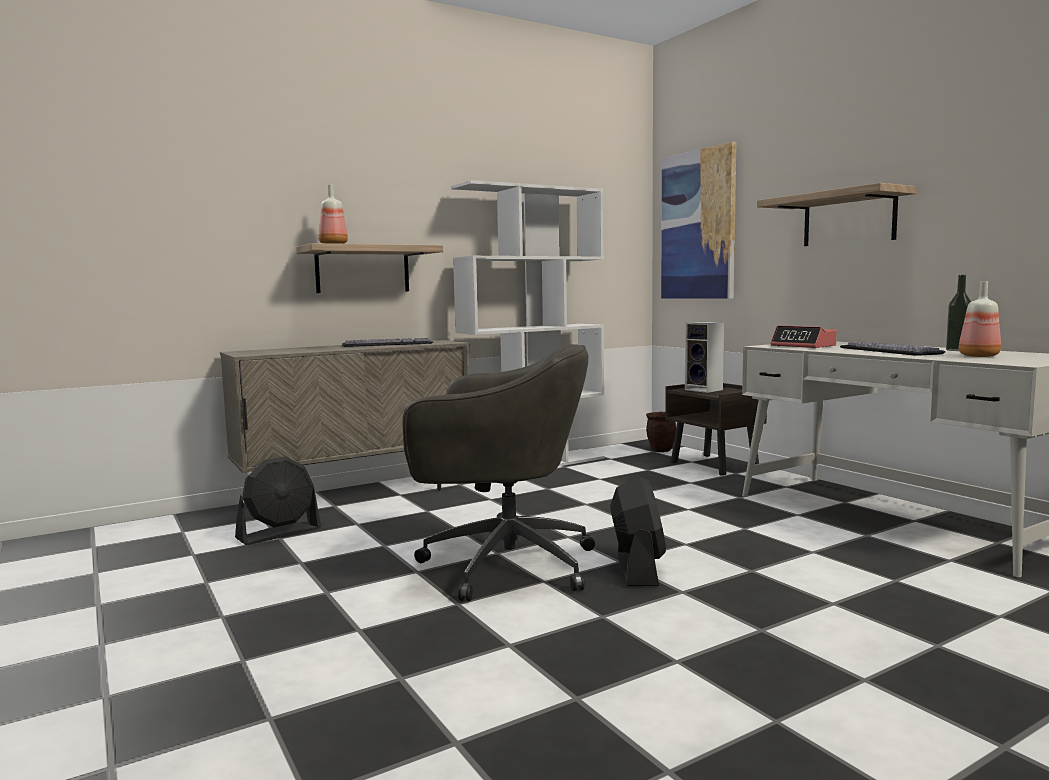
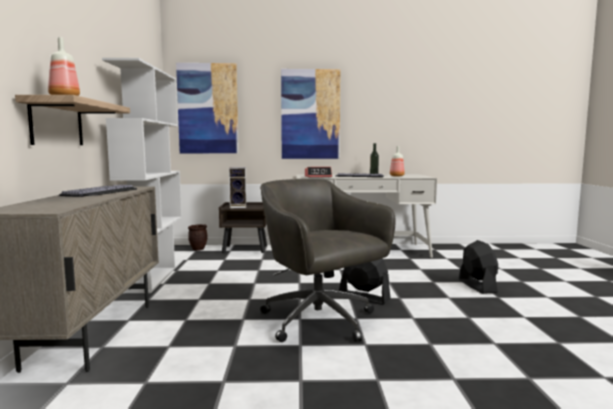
camera: 60 degrees left, 0 degrees up
(279, 533) = (132, 381): black fan -> black fan (477, 286)
(503, 565) = (320, 321): grey office chair -> grey office chair turned 75 degrees counterclockwise
(848, 219) = (310, 114): shelf -> picture

